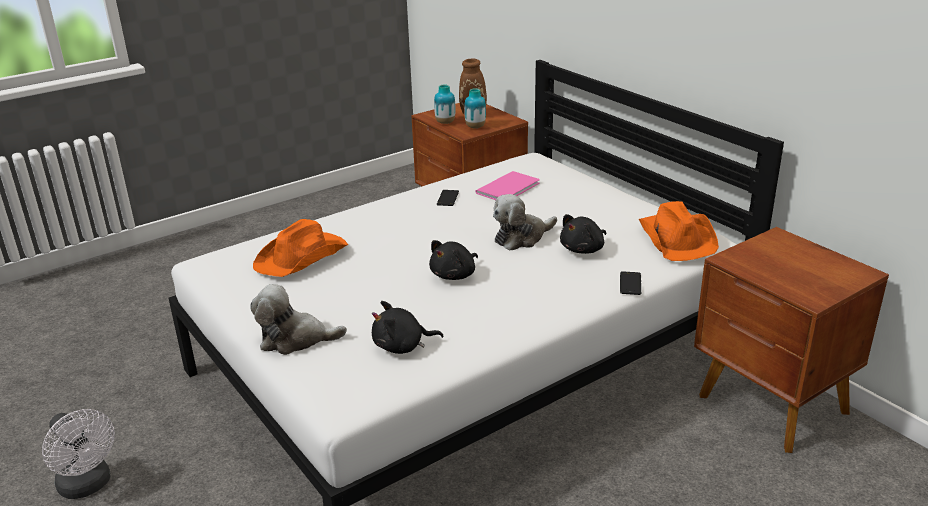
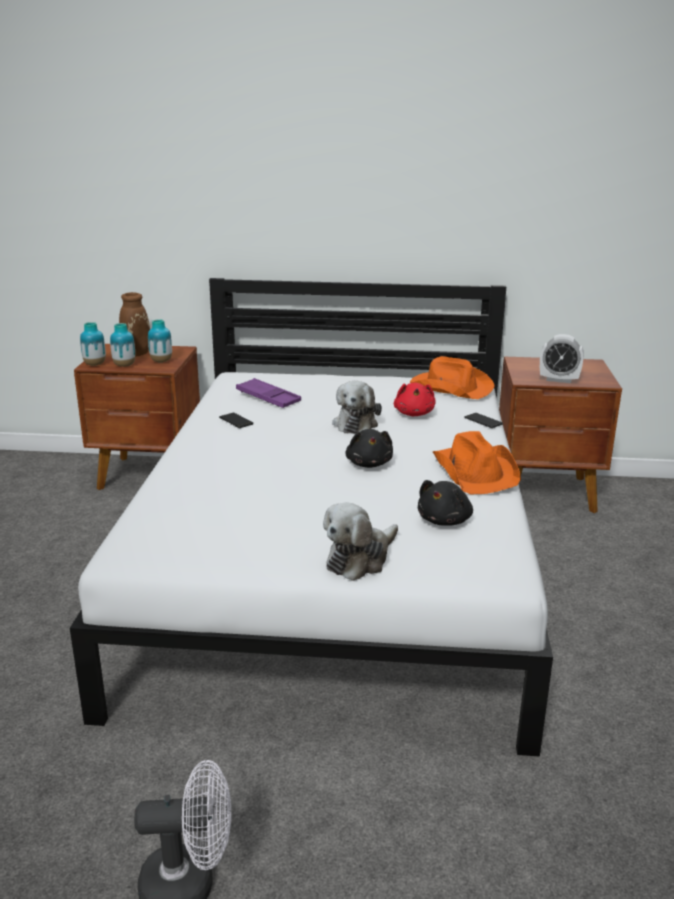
camera: 50 degrees left, 5 degrees down
(302, 257) = (216, 506): orange hat -> orange hat (475, 471)
(430, 115) = (95, 364): none -> vase
(510, 188) = (268, 398): pink book -> purple tray
(583, 249) = (414, 413): black plush toy -> red plush toy
(766, 274) = (559, 380): none -> alarm clock

